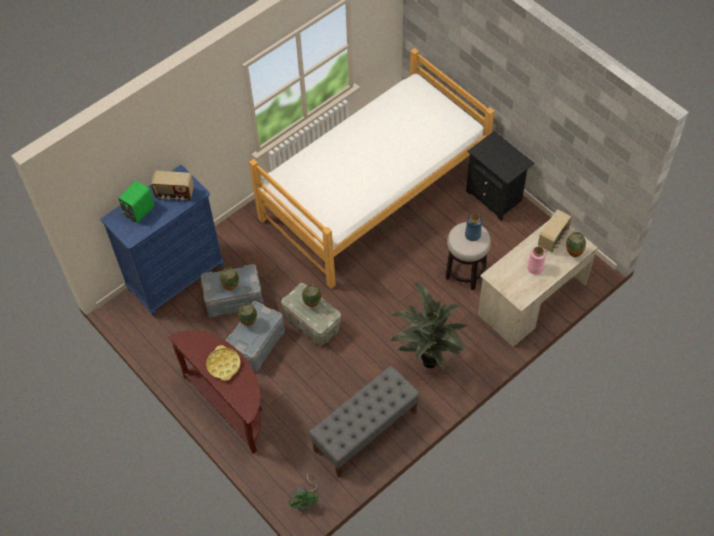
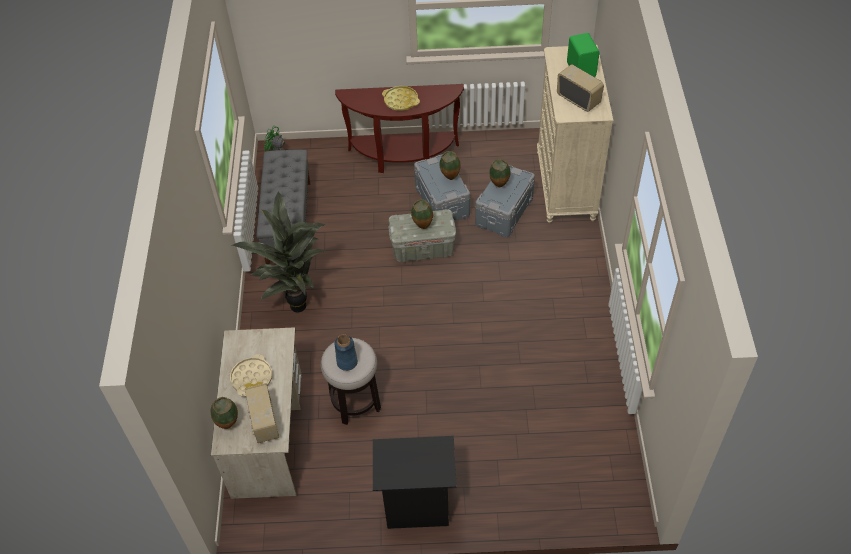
camera: 130 degrees right, 5 degrees down
(175, 194) = (578, 99): radio -> radio turned 90 degrees clockwise
(176, 277) = (566, 186): blue dresser -> beige dresser
(374, 194) = (525, 392): bed -> none
(535, 268) = (252, 378): pink vase -> beige tray

